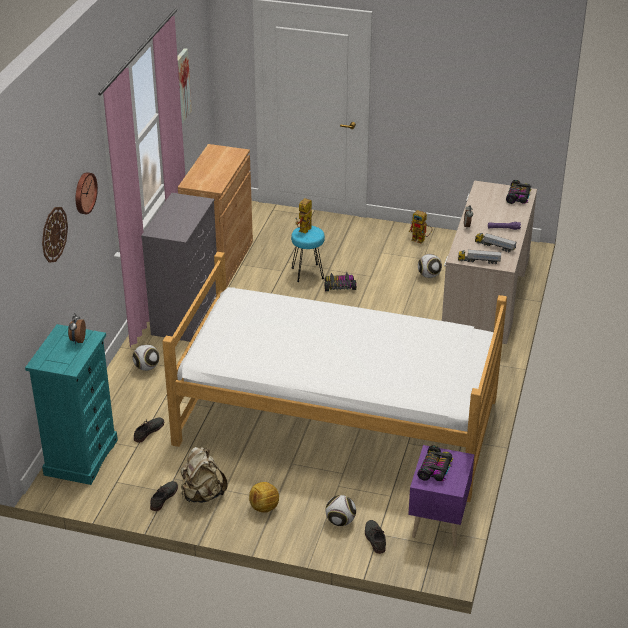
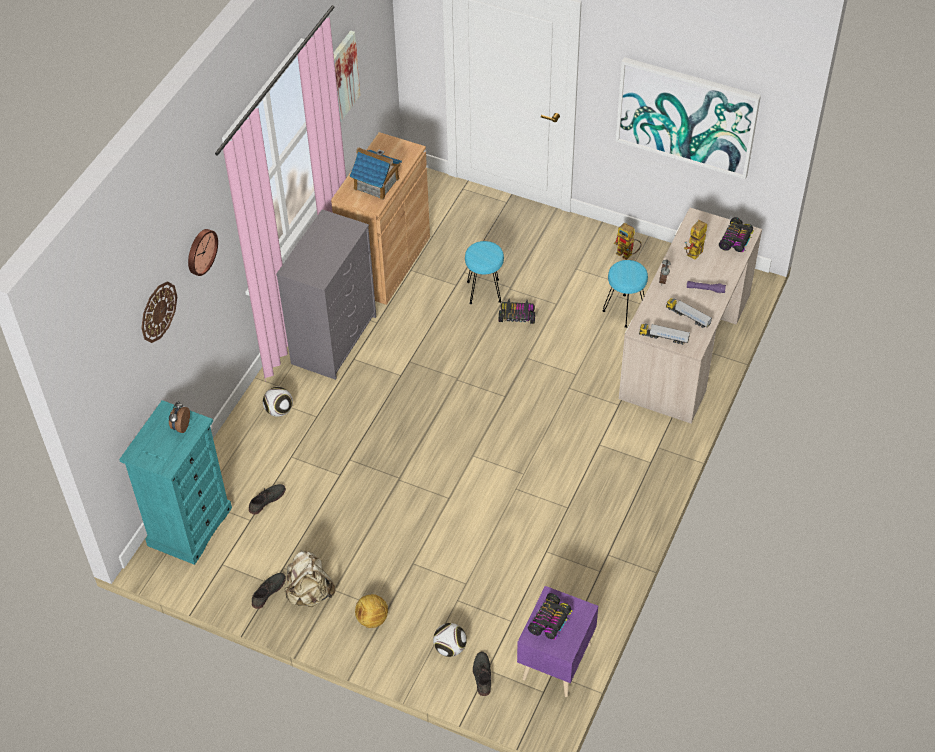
camera: 10 degrees right, 15 degrees up
(214, 174) = (376, 184): none -> toy house
(304, 231) = (481, 251): toy robot -> toy robot (694, 256)
(337, 422) = (474, 513): bed -> none
(429, 275) = (624, 310): football -> turquoise stool
(464, 103) = (686, 116): none -> picture

